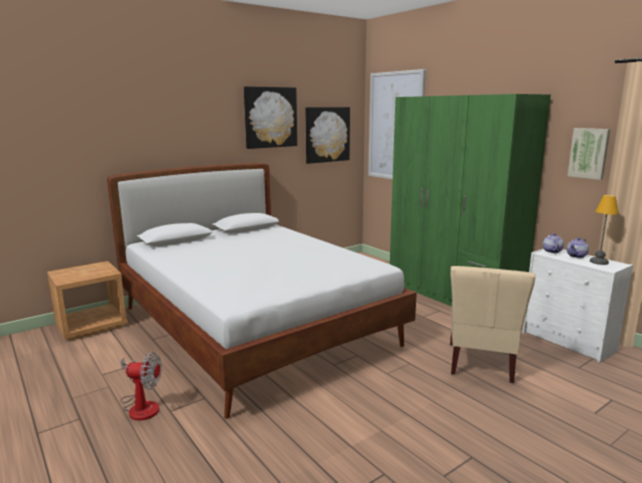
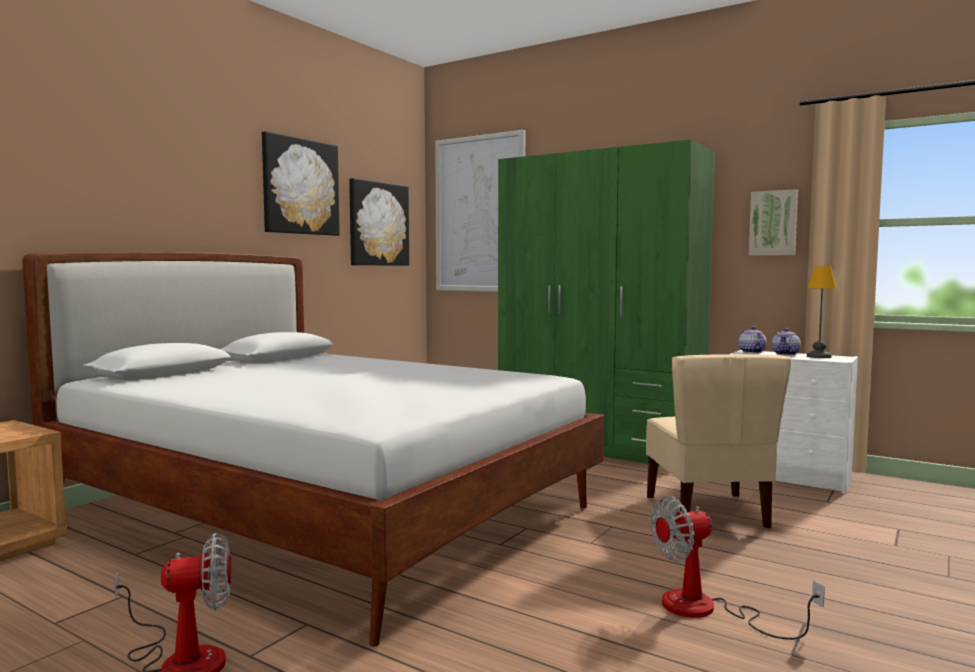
camera: 20 degrees left, 10 degrees down
(418, 435) = (707, 610): none -> fan

